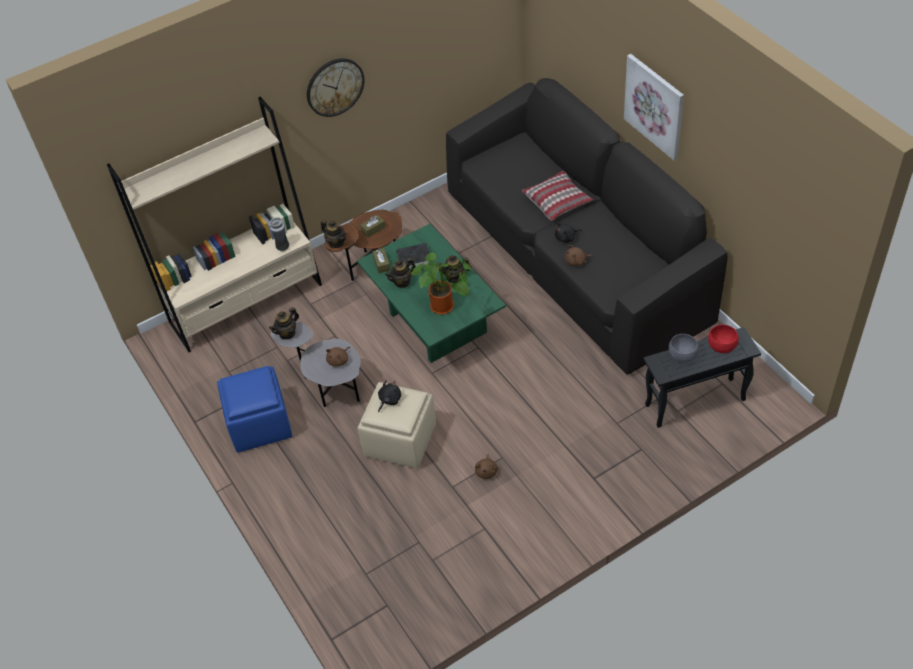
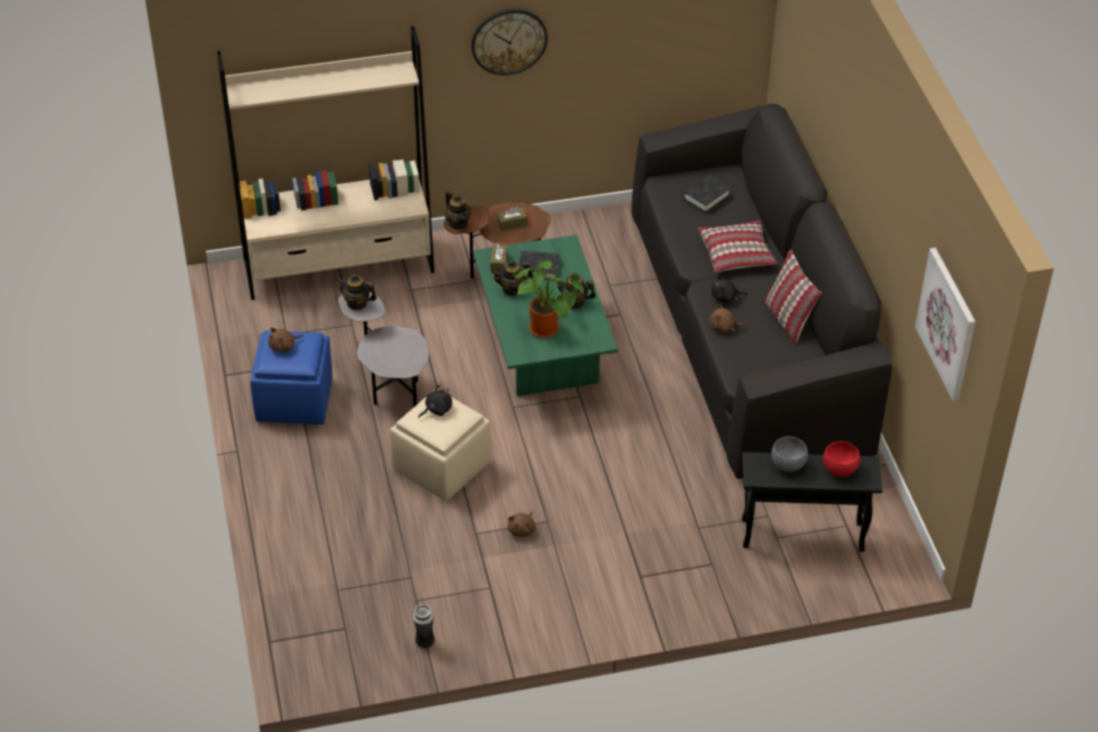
camera: 15 degrees right, 5 degrees down
(282, 247) = (395, 210): vase -> vase (424, 642)
(287, 333) = (357, 303): teapot -> teapot turned 45 degrees clockwise
(339, 360) = (404, 353): brown plush toy -> brown plush toy (284, 346)
(512, 164) = (706, 197): none -> black book
(620, 240) = (787, 319): none -> pillow
(655, 106) = (860, 165): picture -> picture (948, 323)

